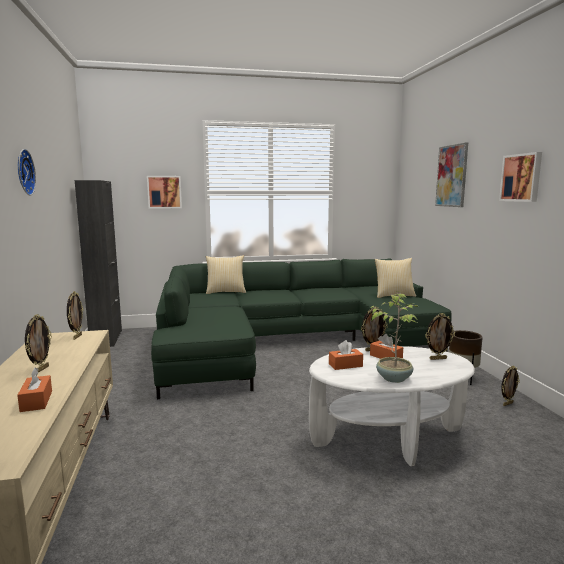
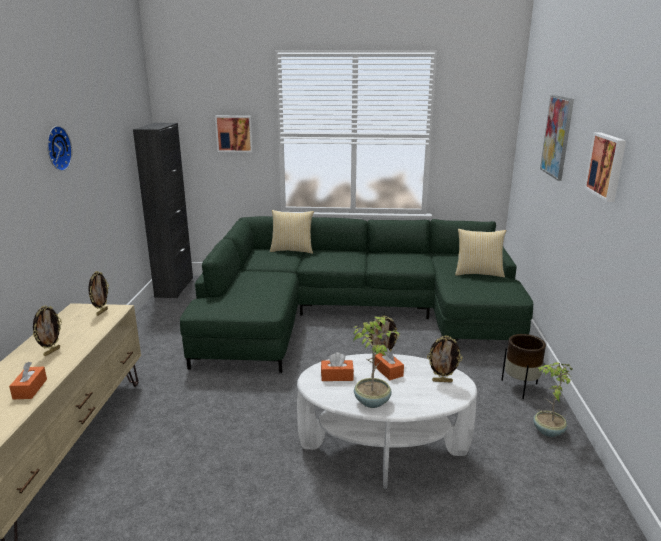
camera: 15 degrees right, 10 degrees up
(507, 404) = (547, 431): picture frame -> potted plant

